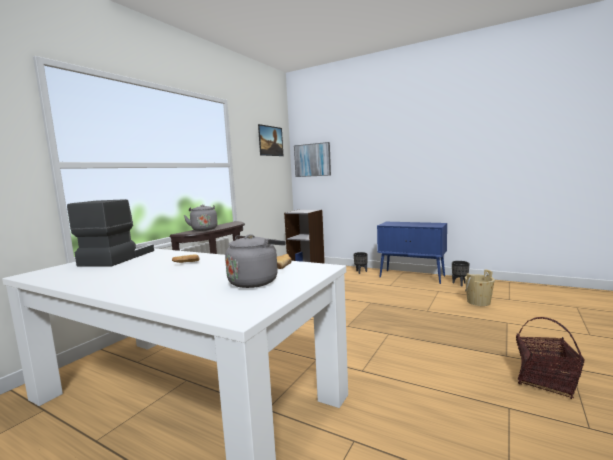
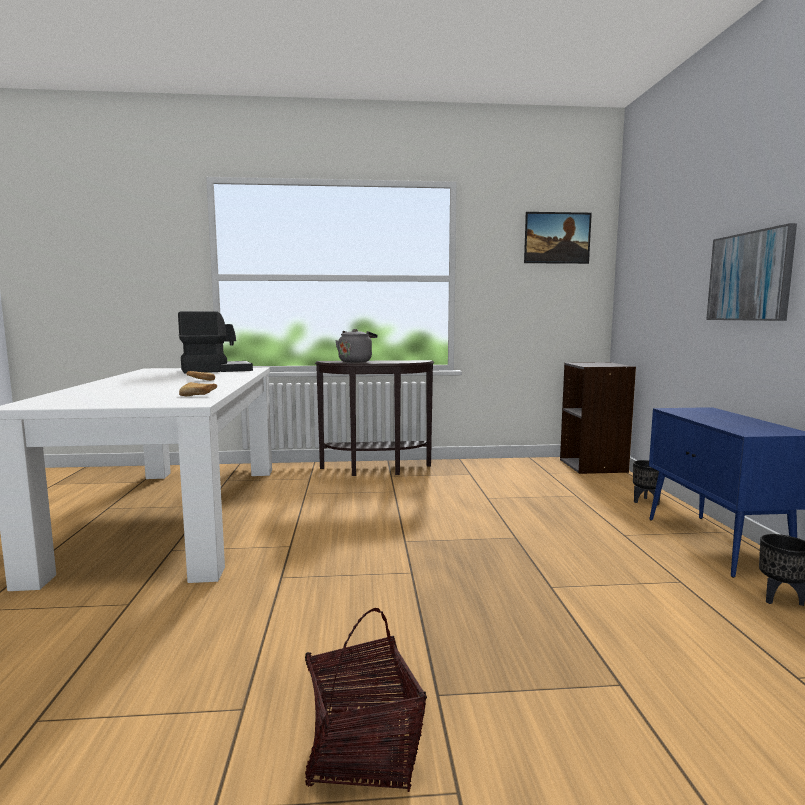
camera: 55 degrees right, 0 degrees up
(255, 281) = (130, 397): grey kettle -> none
(312, 160) = (636, 269): picture -> picture (750, 276)
(478, 302) = (695, 635): beige bucket -> none

